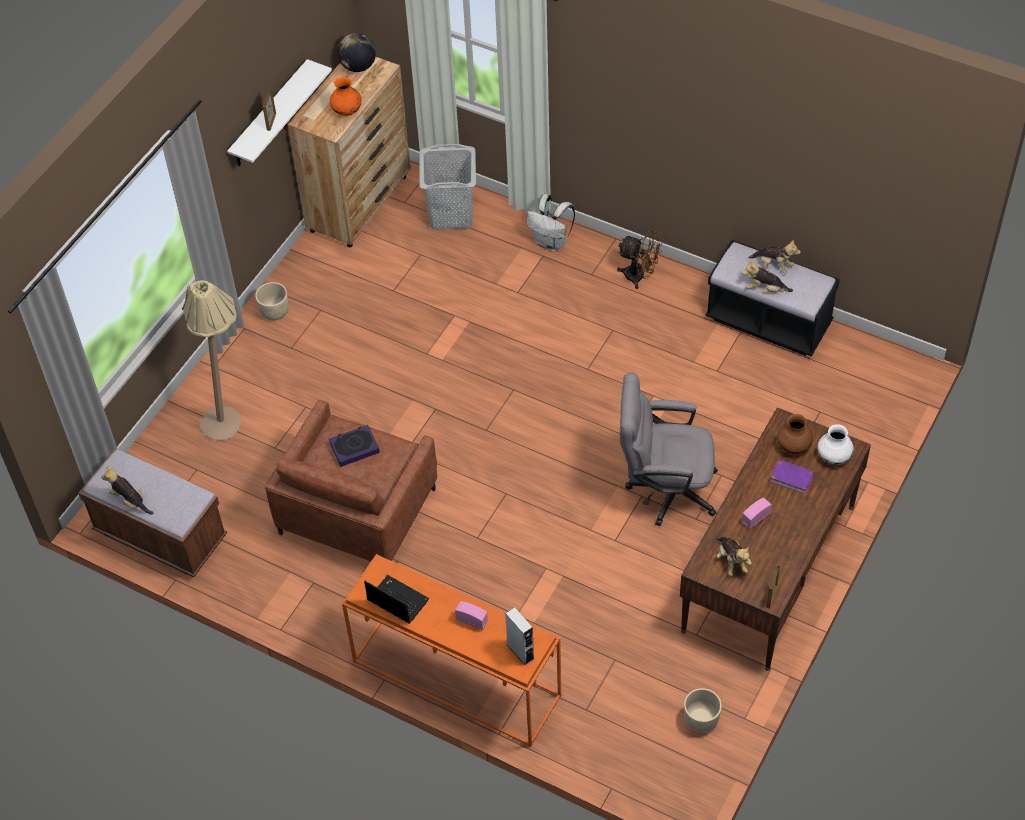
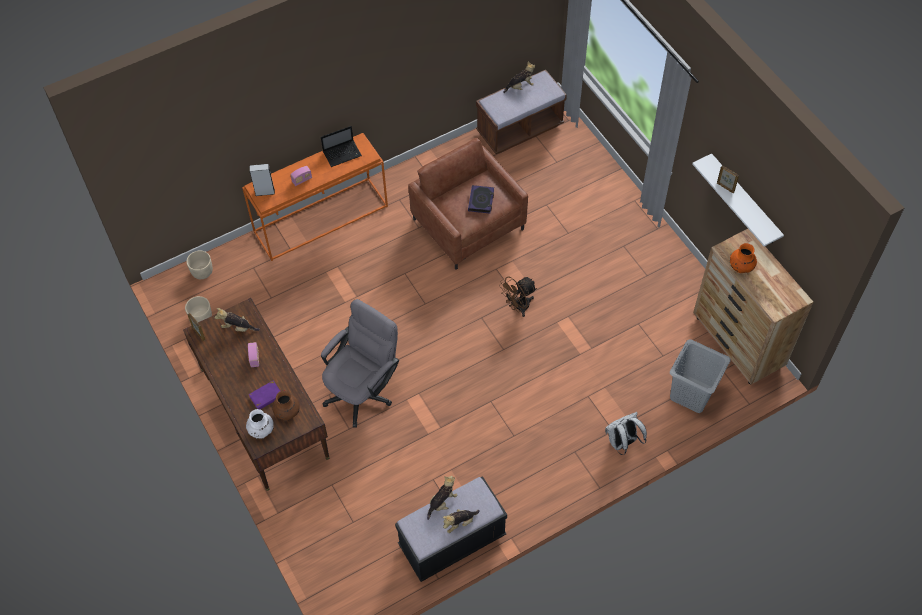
camera: 120 degrees right, 5 degrees up
(230, 419) = (585, 192): beige floor lamp -> none
(274, 312) = (661, 250): beige planter -> beige planter (202, 271)
(358, 66) = (788, 295): globe -> none
(639, 277) = (551, 481): brown fan -> brown fan (518, 307)

